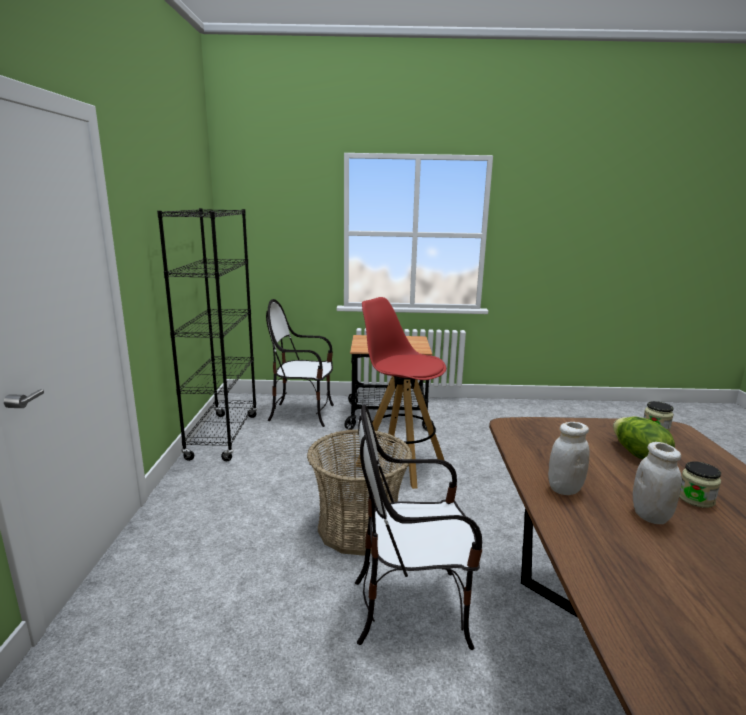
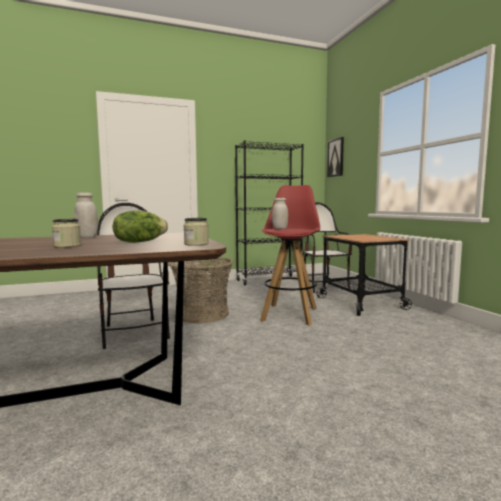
camera: 70 degrees right, 10 degrees down
(248, 223) = (336, 157): none -> picture
(650, 516) = (49, 242): white jar -> white jar (280, 228)

